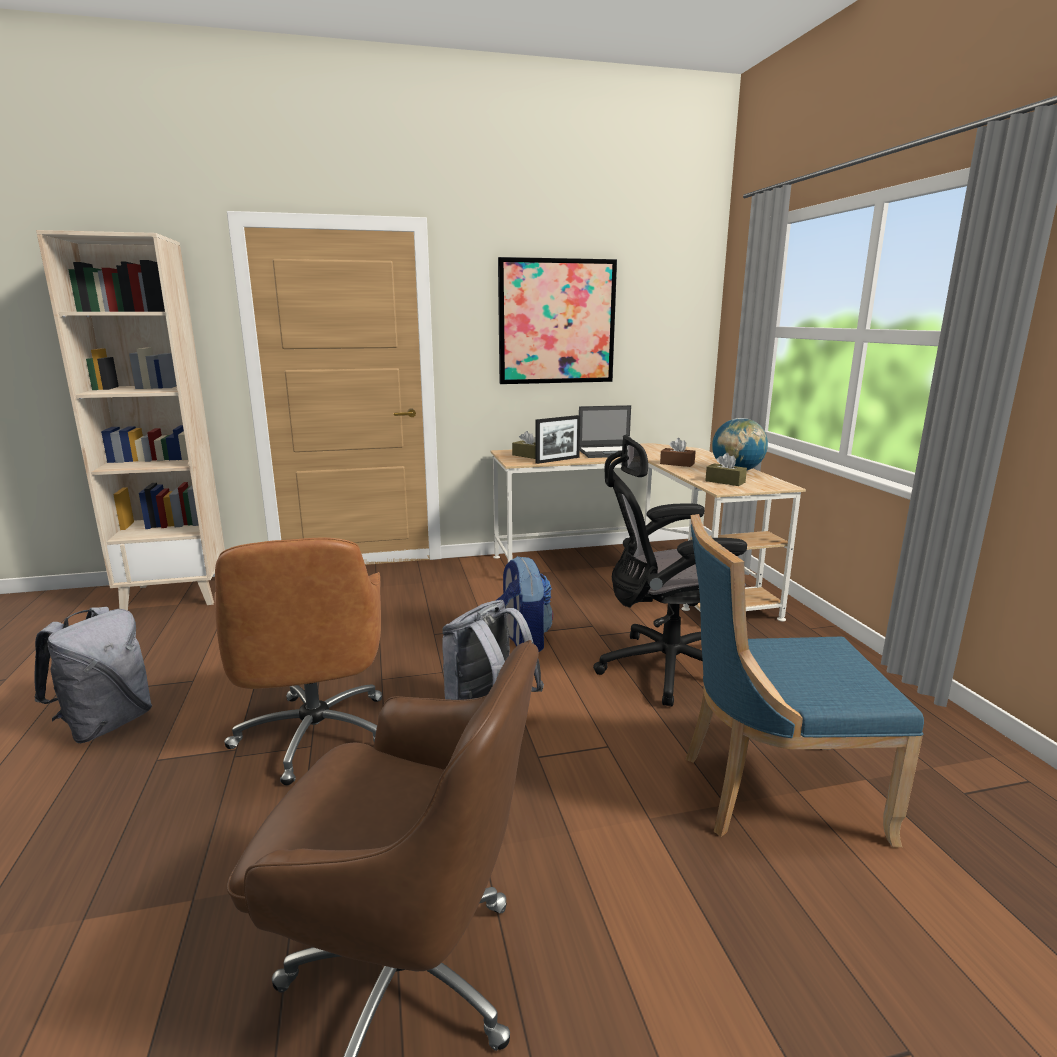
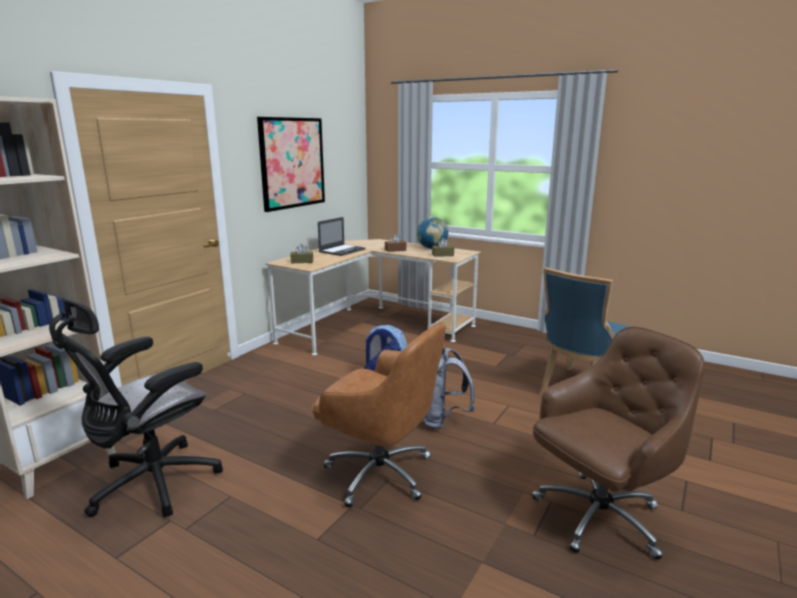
camera: 45 degrees left, 0 degrees up
(106, 724) = (229, 550): grey backpack -> none
(557, 460) = (329, 261): picture frame -> none
(666, 669) = (471, 365): office chair -> office chair (154, 483)

